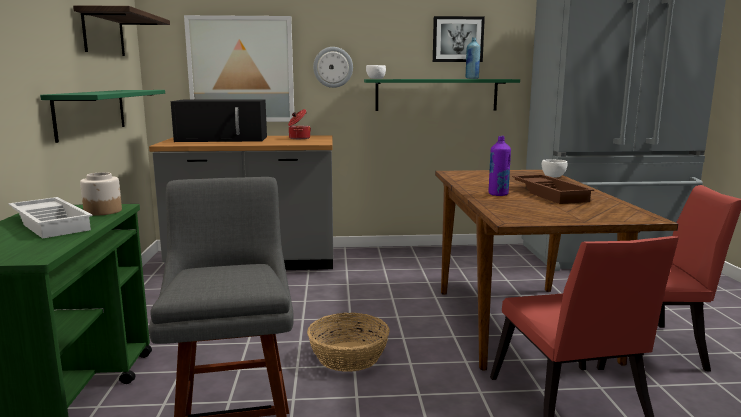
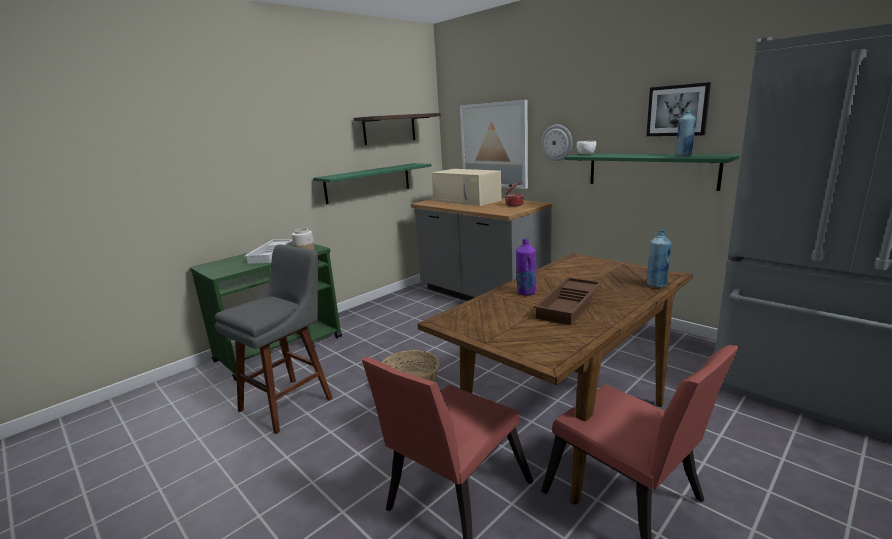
camera: 50 degrees right, 5 degrees up
(223, 139) = (467, 200): black microwave -> beige microwave
(553, 176) = (656, 285): white bowl -> blue bottle

